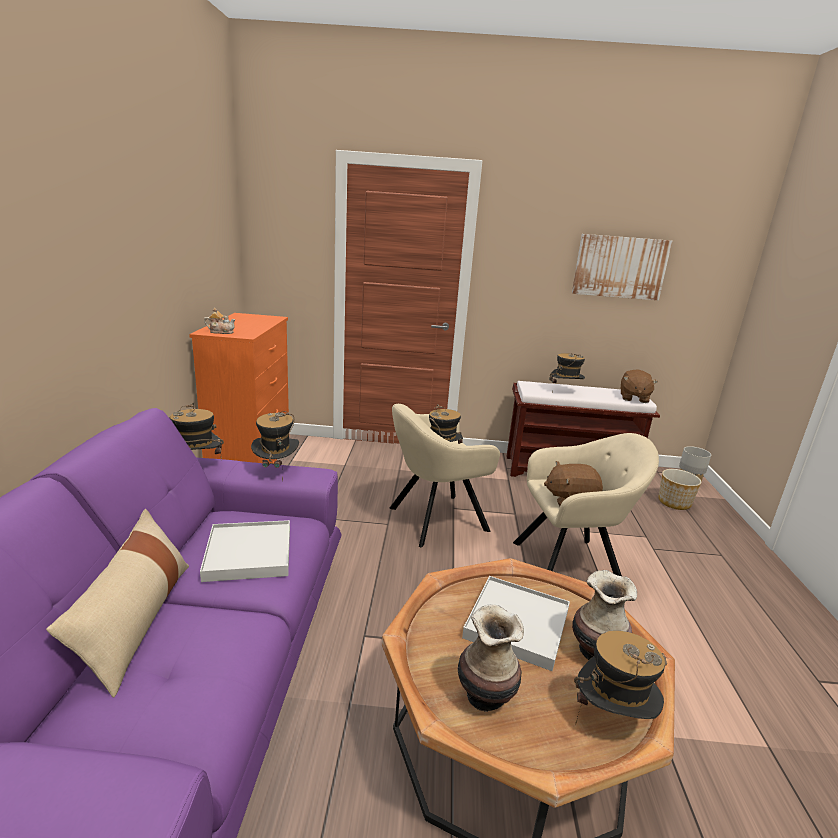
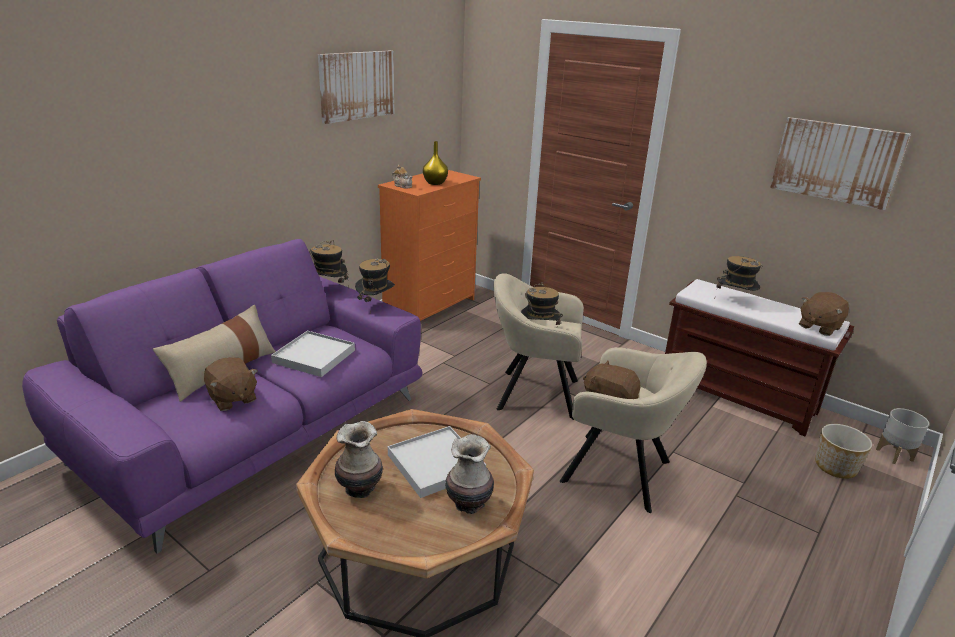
camera: 35 degrees right, 5 degrees up
(162, 211) = (356, 85): none -> picture
(197, 655) = (232, 399): none -> brown plush toy
(252, 326) = (435, 183): none -> yellow vase
(611, 719) = (421, 538): hat -> none

